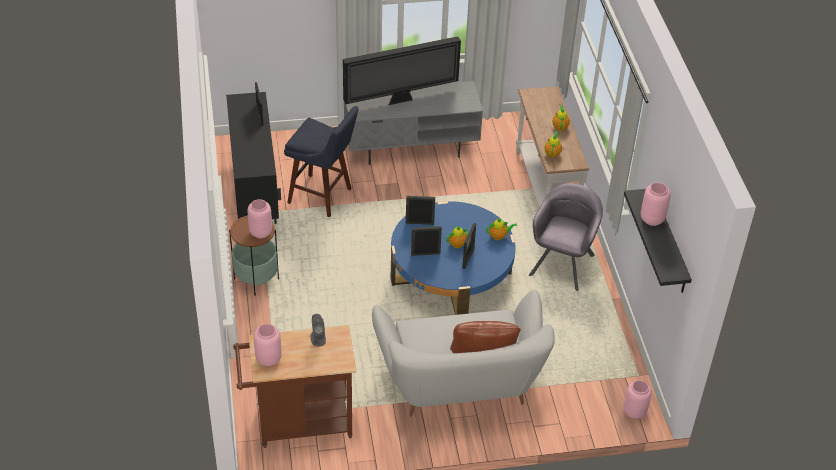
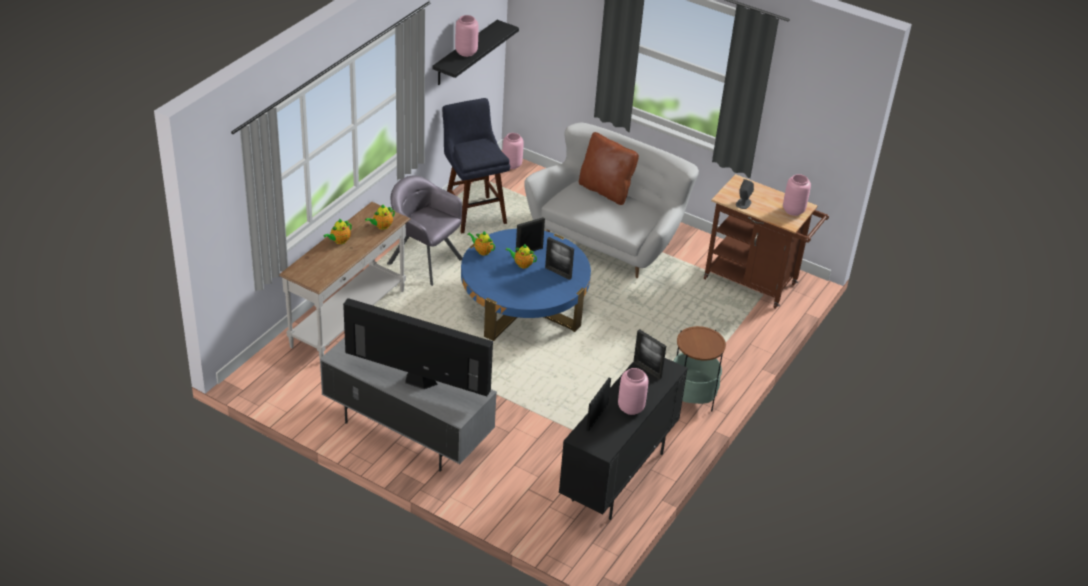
camera: 140 degrees left, 5 degrees down
(260, 232) = (696, 335): pink vase -> pink vase (630, 408)
(323, 197) = (552, 435): blue stool -> blue stool (473, 212)
(419, 223) = (532, 296): picture frame -> picture frame (647, 370)
(562, 265) = (425, 261): grey armchair -> grey armchair turned 60 degrees clockwise

